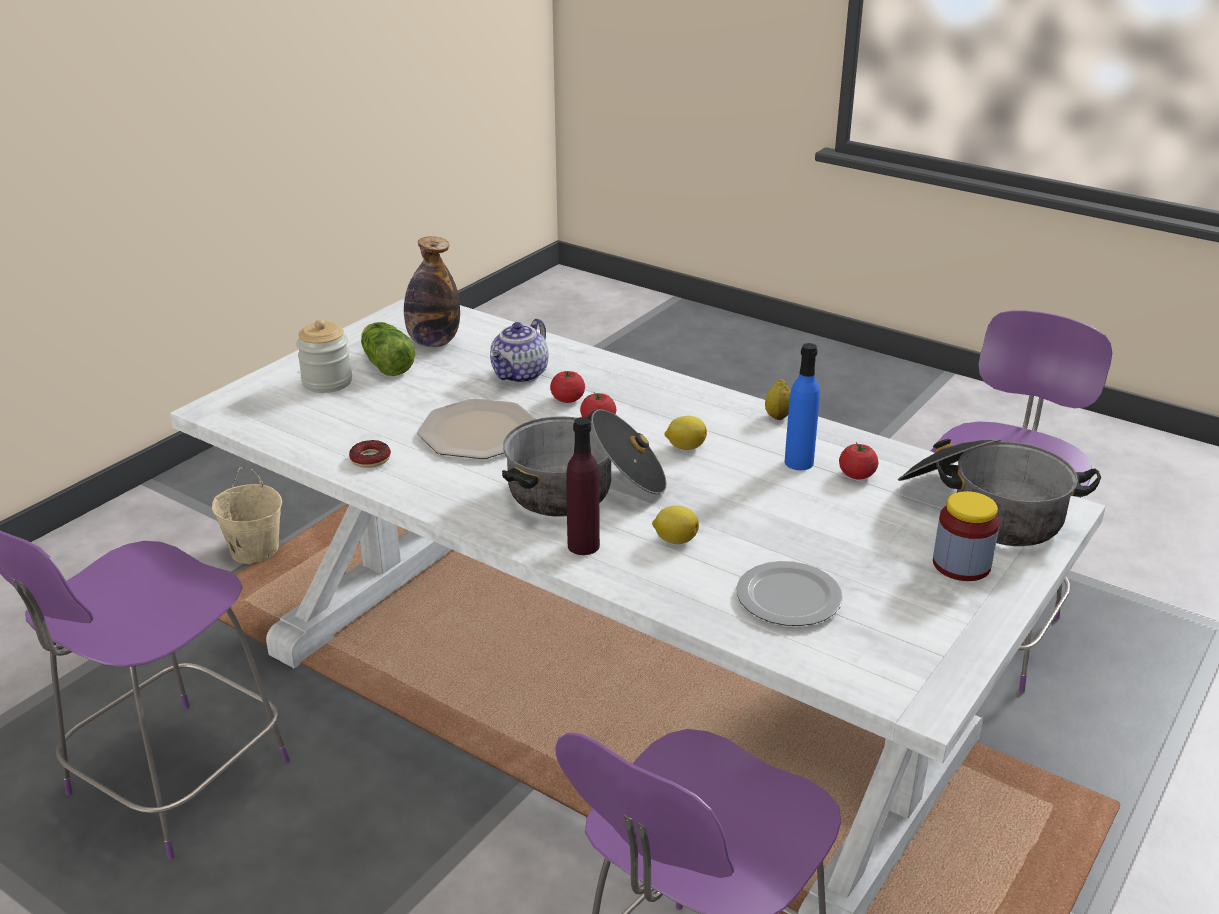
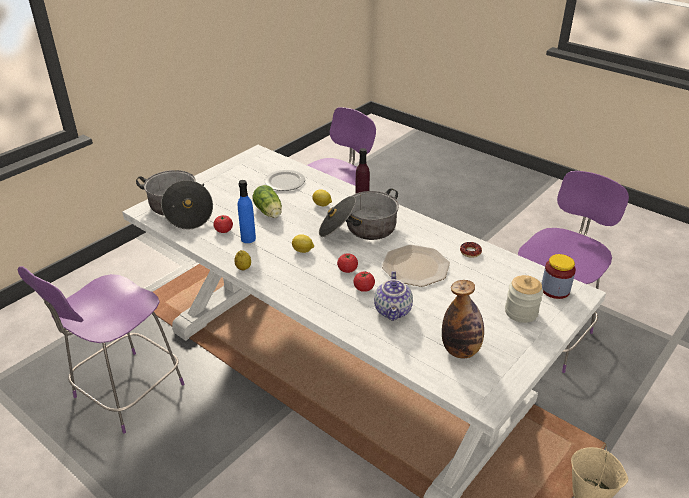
camera: 175 degrees left, 5 degrees up
(386, 364) = (488, 328): lettuce -> lettuce (269, 213)
(521, 375) = (393, 311): teapot -> teapot turned 150 degrees clockwise
(961, 565) = (209, 190): jar -> jar (555, 290)

